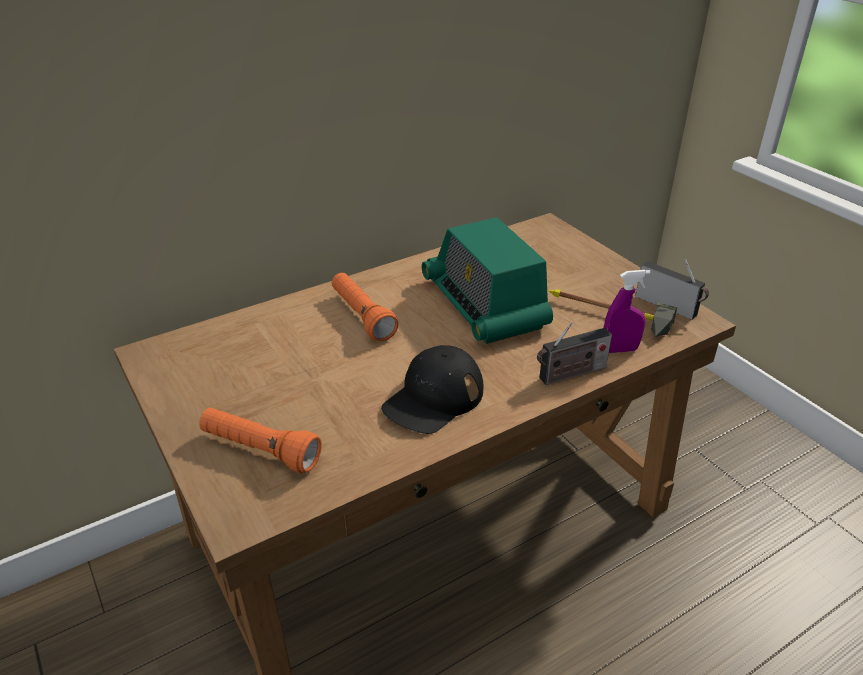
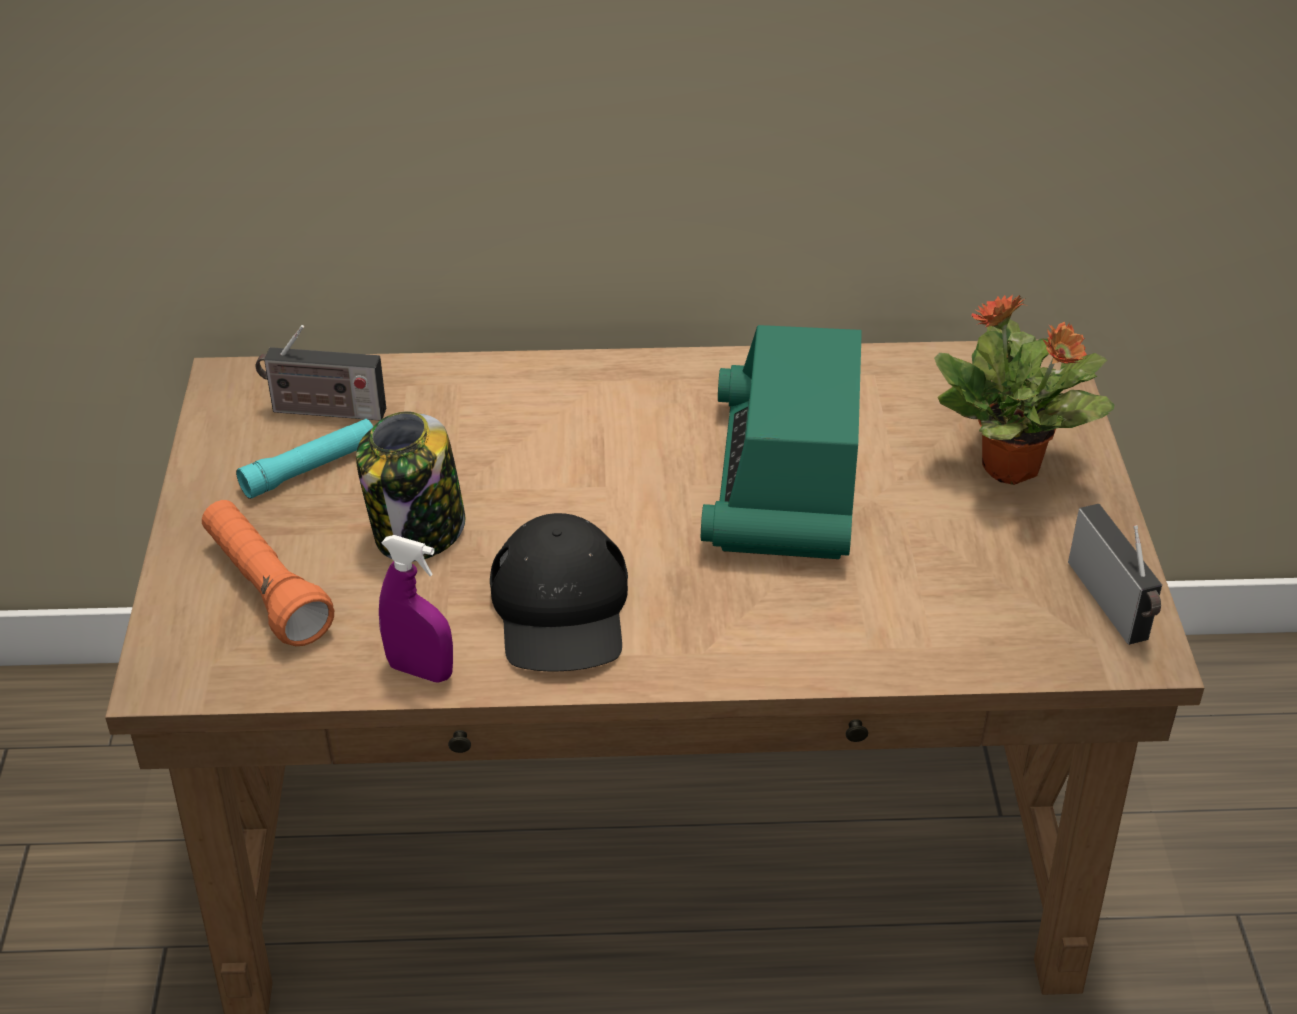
camera: 30 degrees right, 5 degrees up
(233, 380) = (310, 468): none -> turquoise flashlight
(323, 390) = (418, 532): none -> jar
(362, 316) = (571, 431): orange flashlight -> none
(433, 398) = (561, 609): black cap -> black cap turned 75 degrees counterclockwise
(570, 374) = (809, 656): radio -> radio (323, 411)
(575, 268) = (1012, 468): none -> potted plant
(604, 317) = (971, 579): hammer -> none
(619, 350) = (936, 648): purple spray bottle -> purple spray bottle (420, 670)

